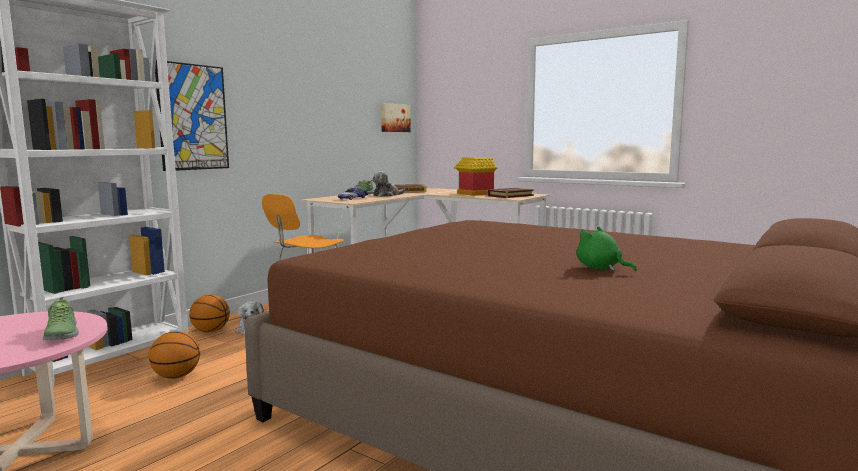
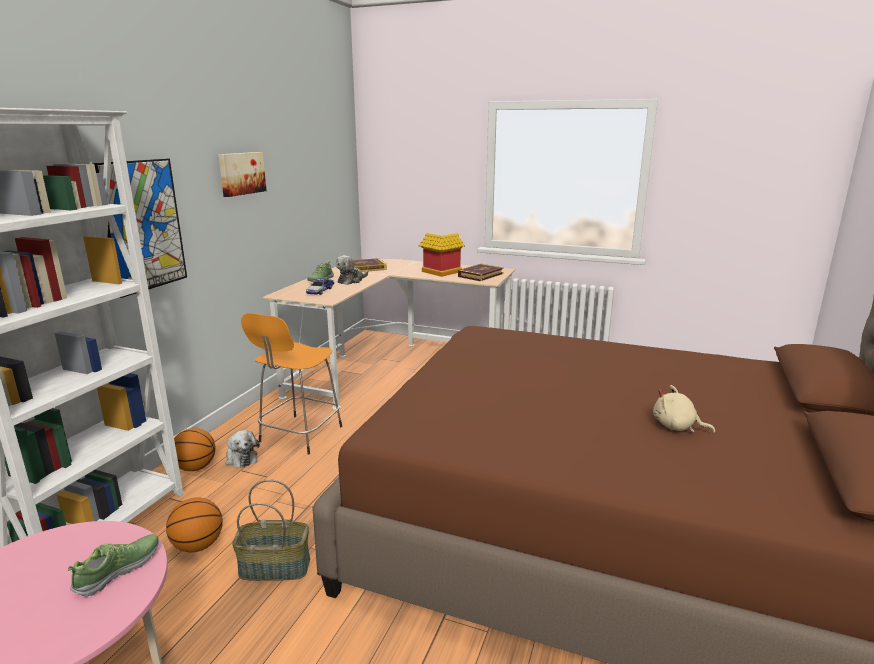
camera: 15 degrees left, 10 degrees up
(61, 334) = (119, 570): shoe -> shoe turned 105 degrees counterclockwise
(228, 396) = (275, 566): none -> basket
(394, 118) = (338, 182): picture -> picture (241, 173)
(600, 269) = (676, 427): green plush toy -> beige plush toy

